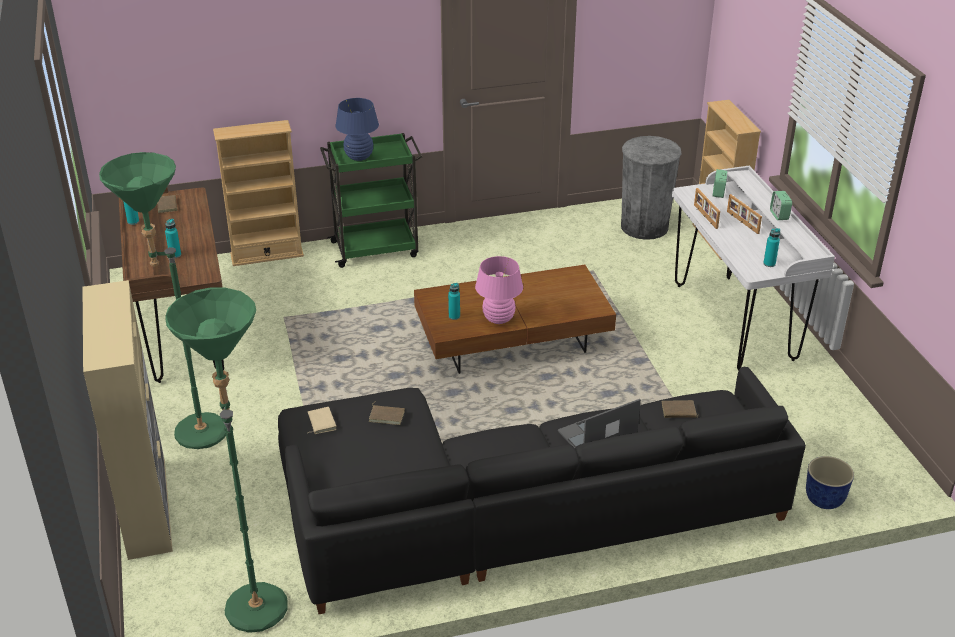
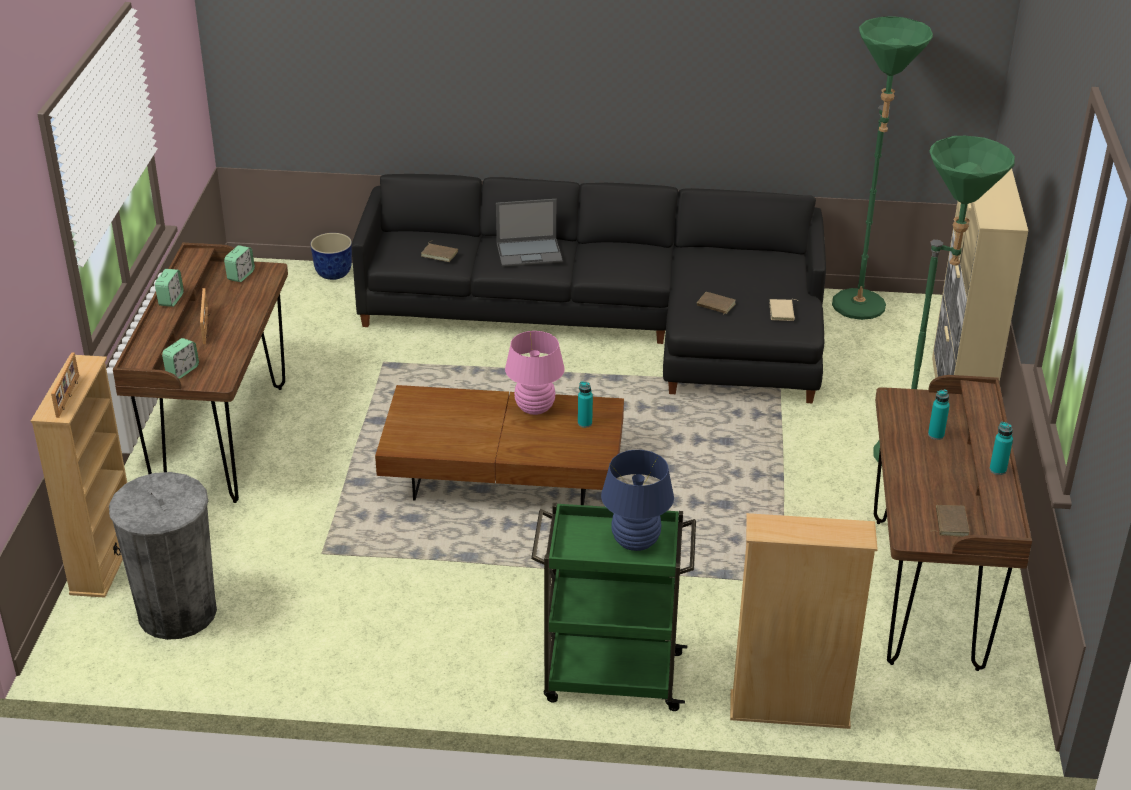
camera: 160 degrees left, 0 degrees up
(705, 216) = (239, 343): picture frame -> picture frame (69, 396)
(734, 321) = (221, 440): white desk -> brown desk
(769, 264) = (241, 275): turquoise bottle -> alarm clock

